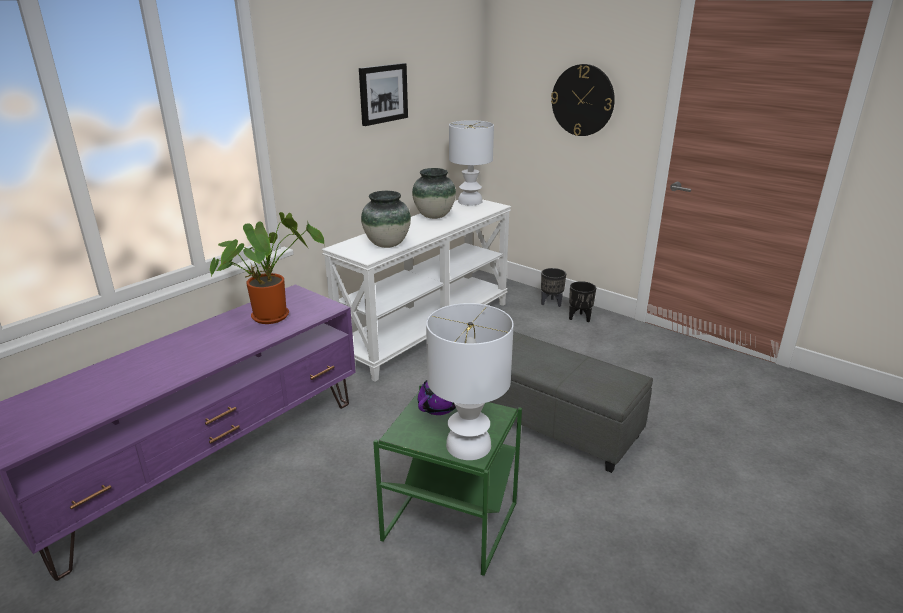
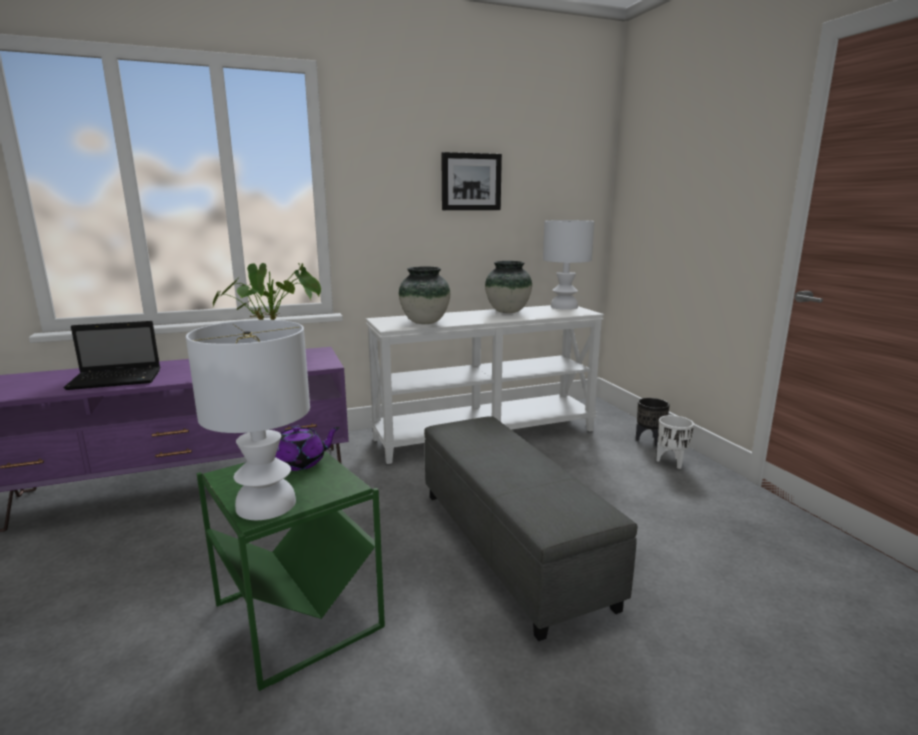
camera: 30 degrees right, 10 degrees down
(145, 378) = (118, 379): none -> laptop
(580, 318) = (671, 462): black planter -> white planter
(582, 100) = (702, 194): wall clock -> none

